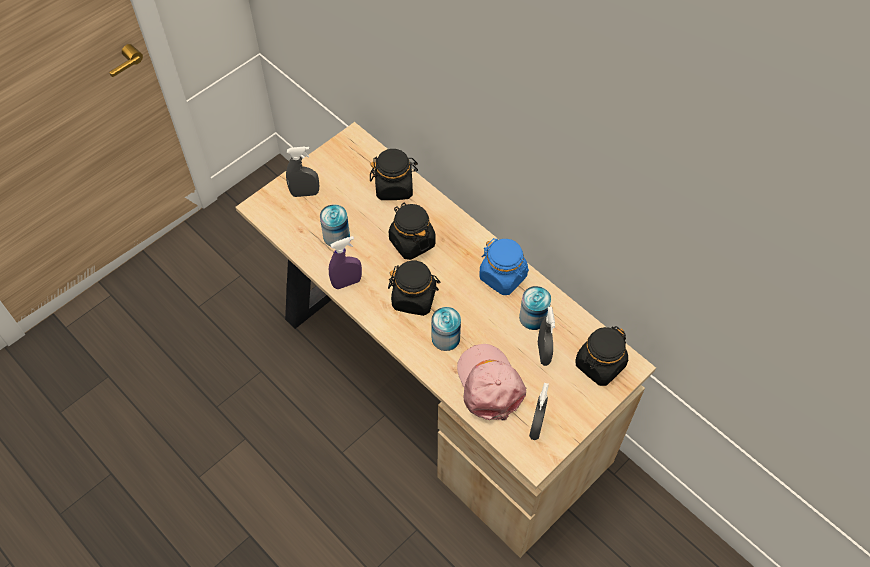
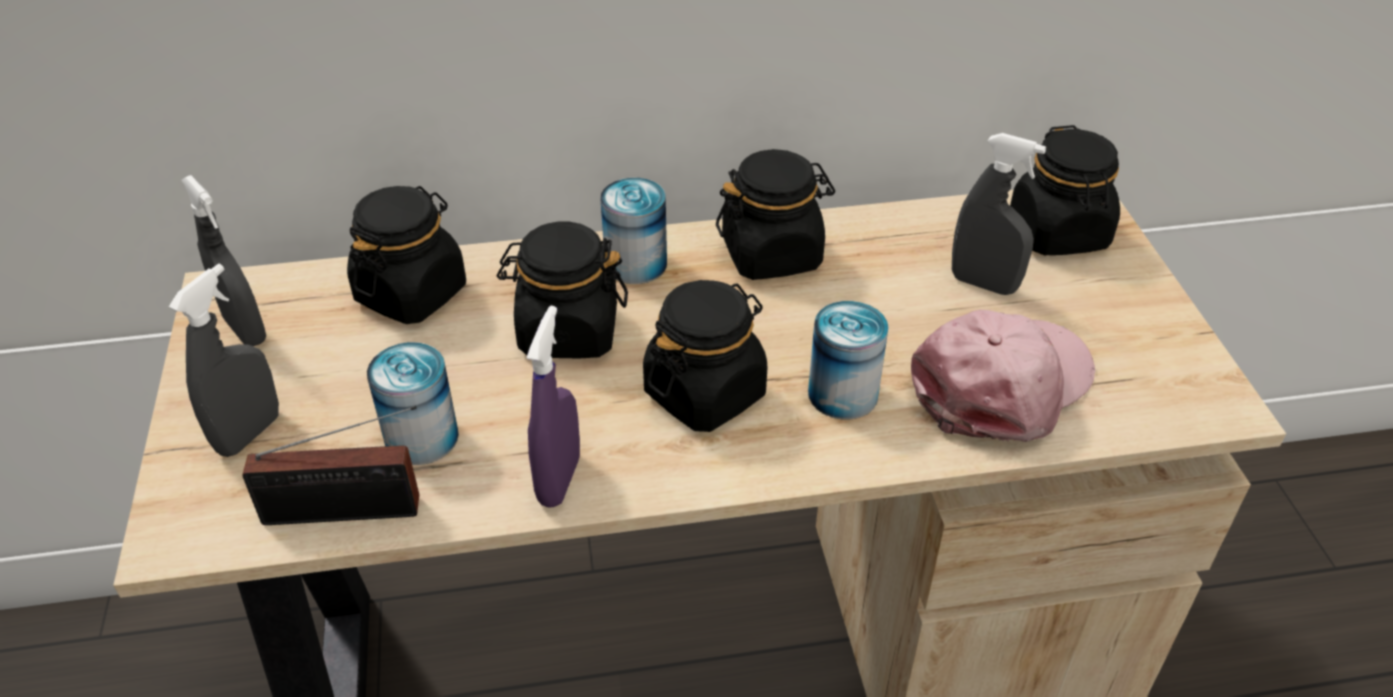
camera: 55 degrees left, 15 degrees down
(296, 240) = (351, 512): none -> radio
(489, 384) = (1002, 385): pink cap -> pink cap turned 120 degrees clockwise
(503, 277) = (772, 254): blue jar -> black jar
(533, 317) = (894, 260): can -> can (636, 264)
(536, 427) = (1144, 368): grey spray bottle -> grey spray bottle (245, 330)

